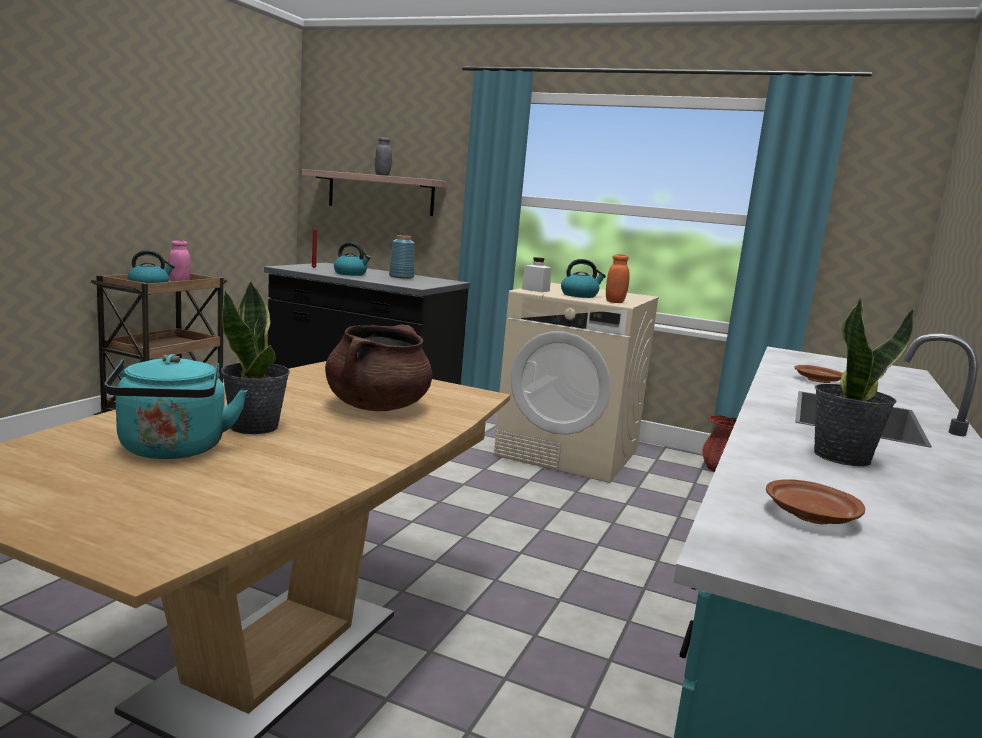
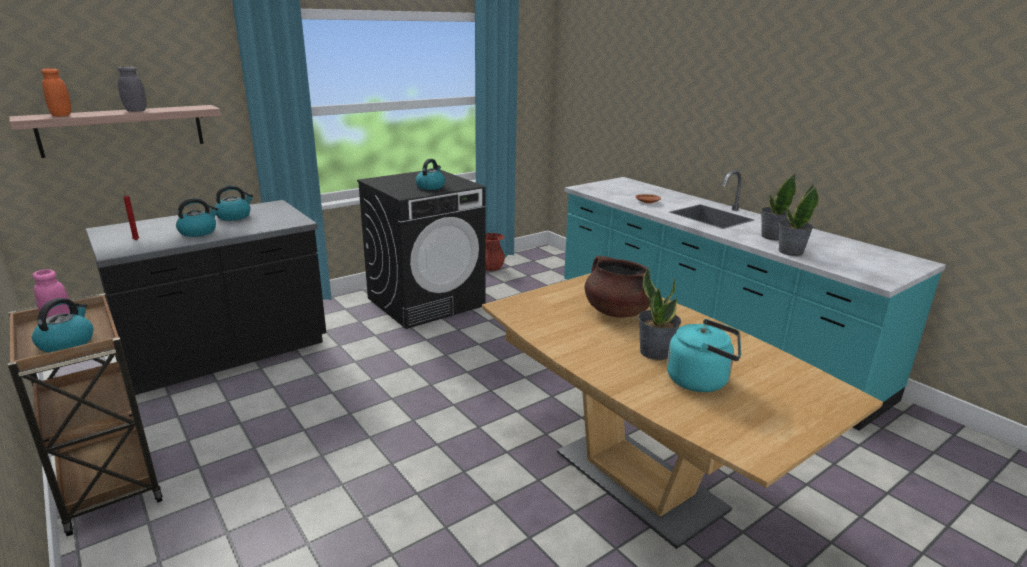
camera: 60 degrees left, 10 degrees up
(401, 277) = (234, 216): blue vase -> kettle
(535, 290) = (401, 192): white jar -> none
(568, 453) = (426, 302): beige washing machine -> black washing machine
(615, 302) = (462, 185): orange jar -> orange jar (61, 115)
(769, 468) = (790, 252): none -> potted plant
(810, 515) = (841, 262): brown plate -> none

